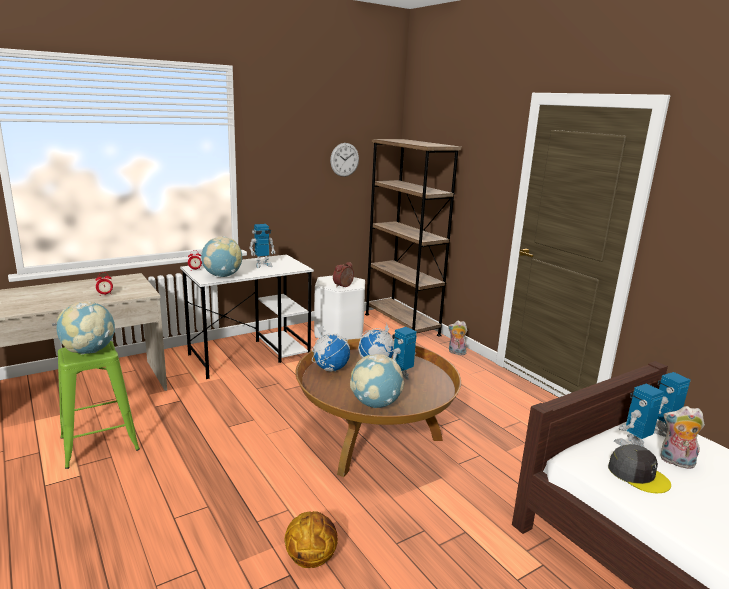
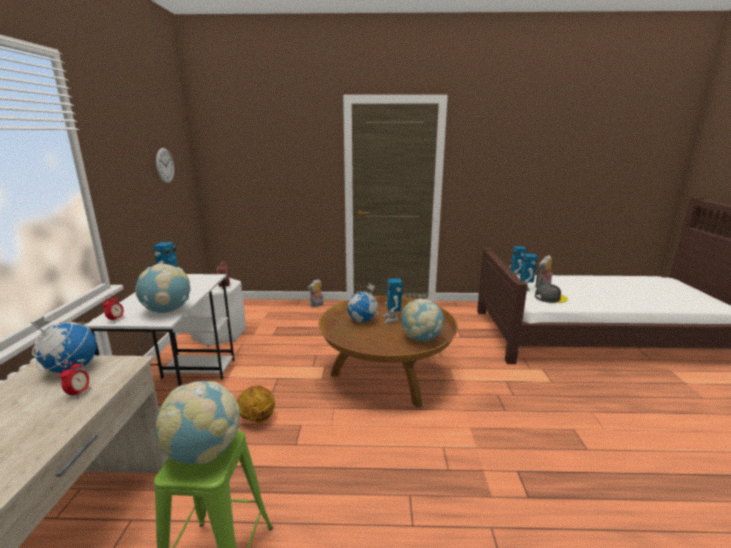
camera: 55 degrees left, 0 degrees up
(311, 558) = (504, 453): basketball -> basketball (257, 419)
(330, 369) = (350, 338): globe -> globe (71, 369)
(401, 324) = (248, 306): brown bookcase -> none

